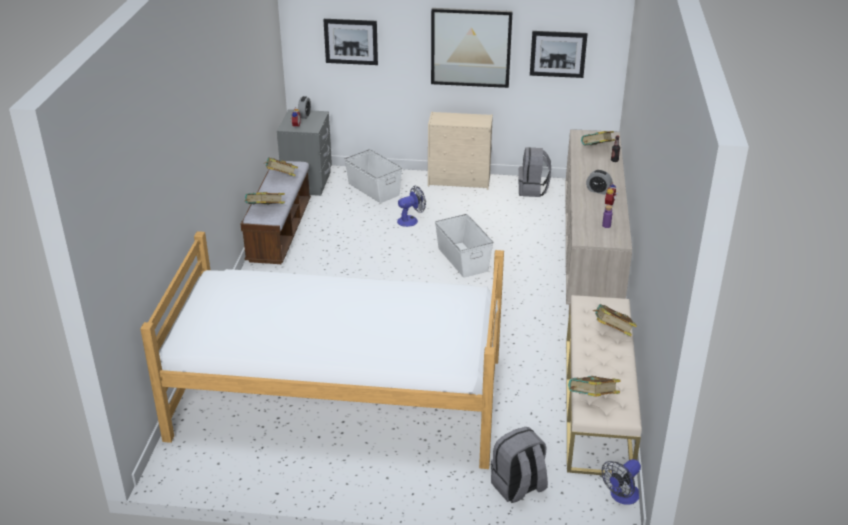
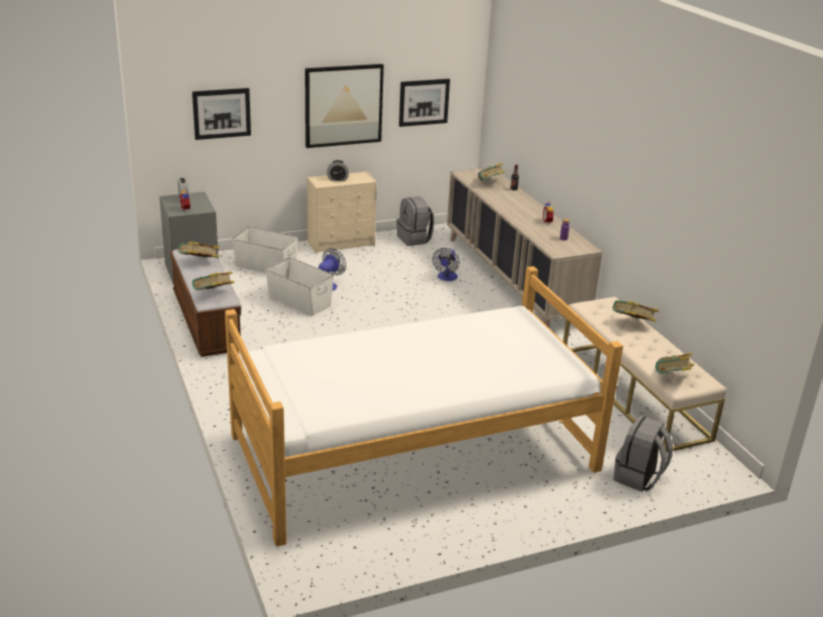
camera: 30 degrees left, 5 degrees down
(463, 259) = (409, 307): white storage box -> white storage box (299, 301)
(598, 191) = (527, 214): alarm clock -> alarm clock (338, 179)
(621, 496) = (720, 458): fan -> fan (446, 278)

